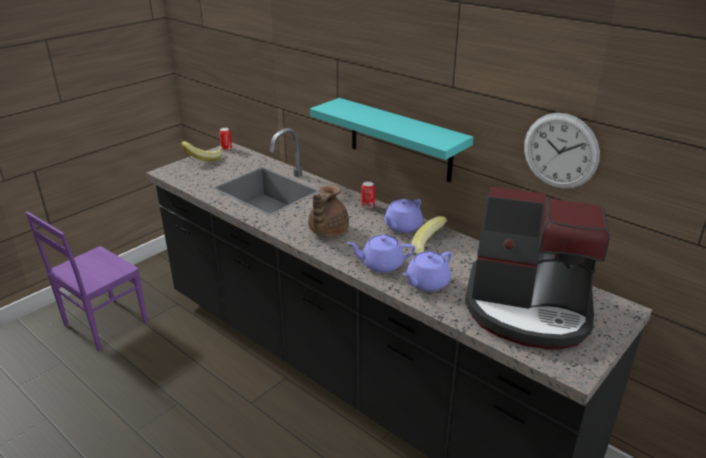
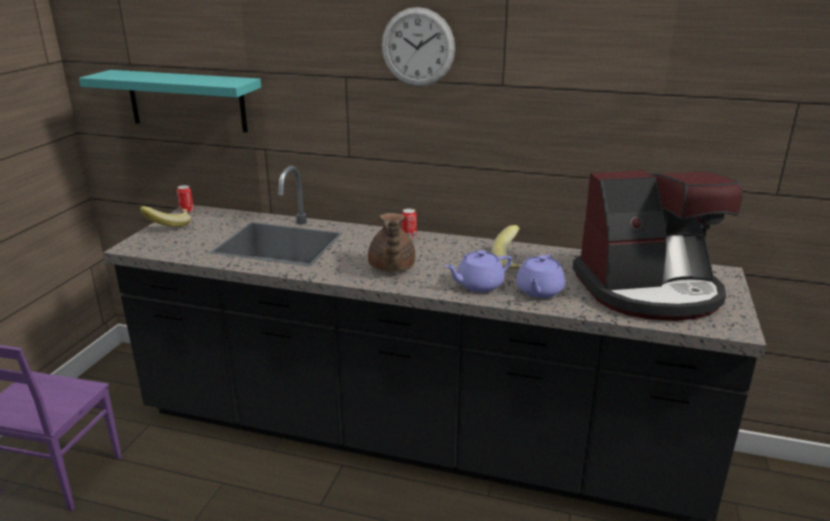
camera: 25 degrees left, 5 degrees down
(400, 140) = (438, 155): turquoise shelf -> turquoise shelf (187, 101)
(402, 226) = (463, 248): purple teapot -> none
(560, 151) = (633, 131): wall clock -> wall clock (417, 47)

